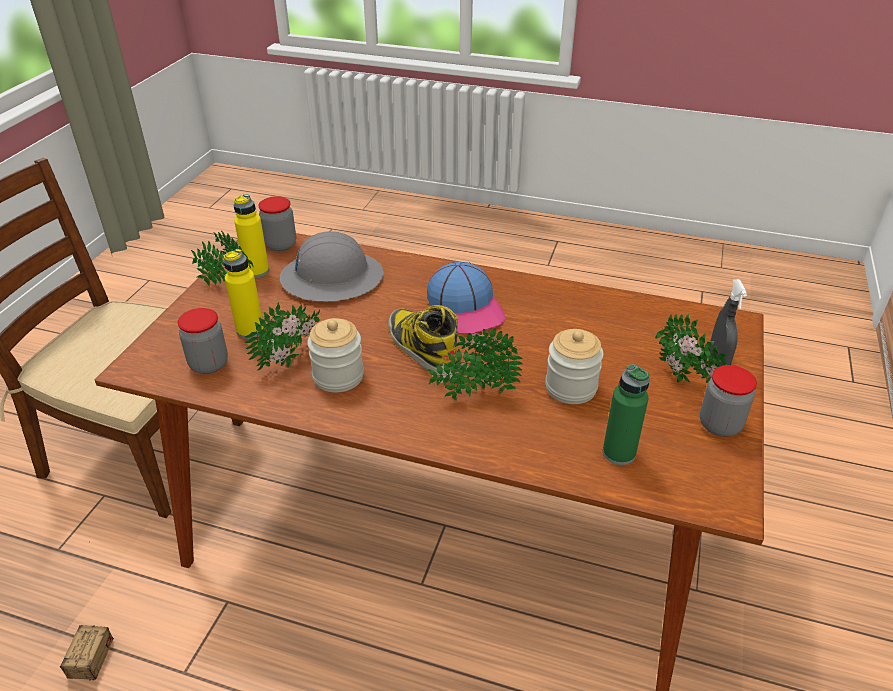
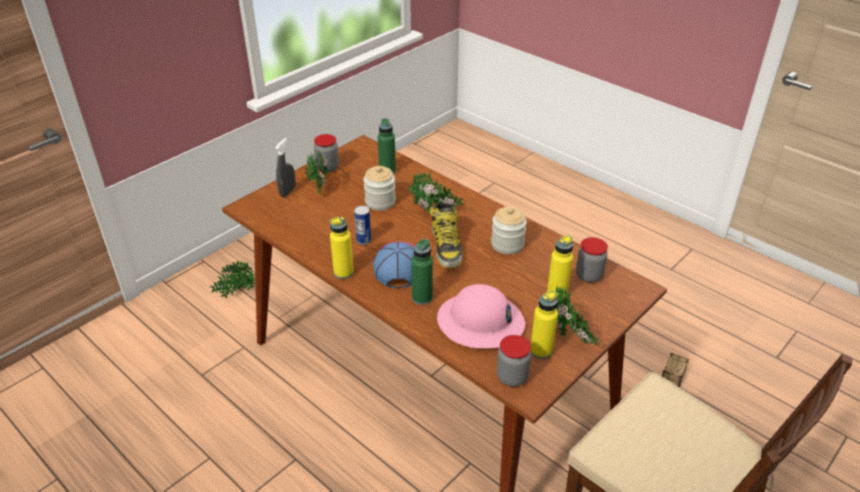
camera: 155 degrees left, 0 degrees up
(292, 360) = (533, 263): potted plant -> potted plant (235, 293)
(332, 278) = (480, 323): grey hard hat -> pink hard hat
(411, 283) = (422, 298): none -> green bottle
(521, 283) = (343, 272): none -> yellow bottle
(535, 324) = (363, 241): none -> can

